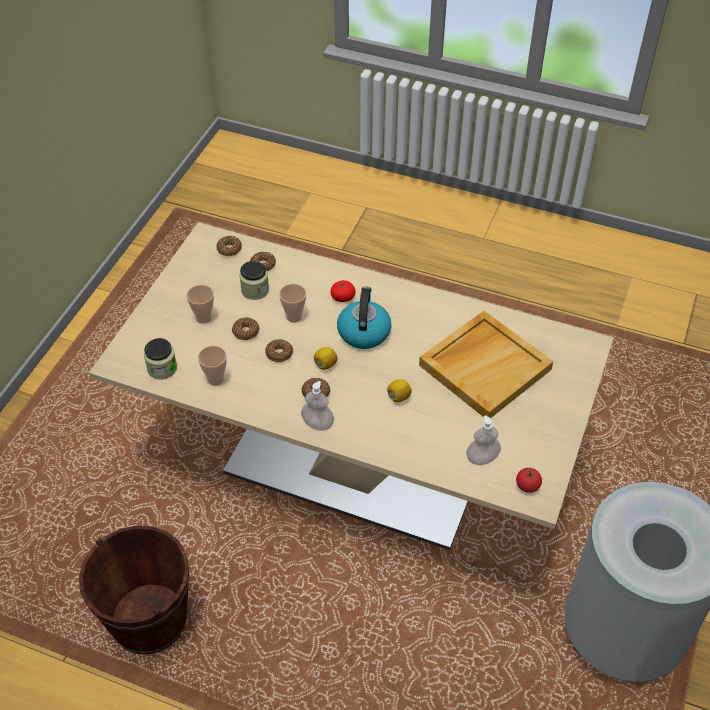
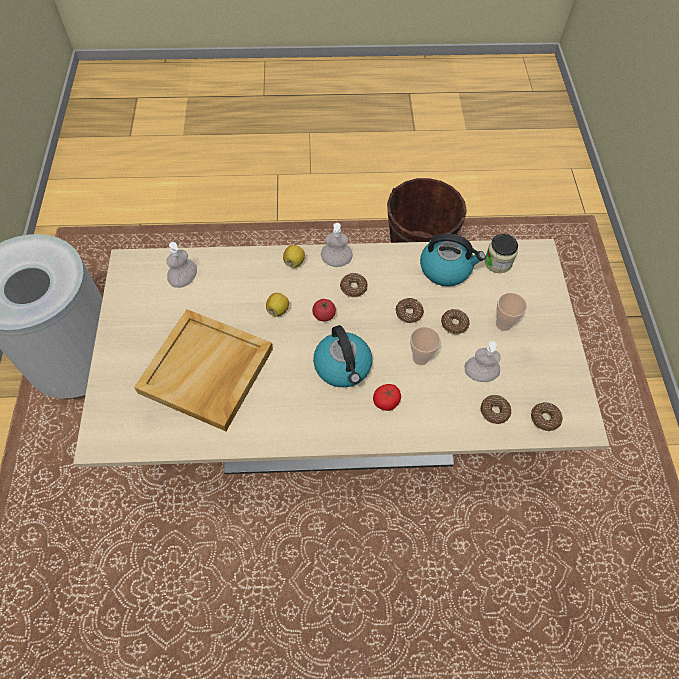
camera: 155 degrees right, 10 degrees up
(215, 379) = (446, 269): cup -> kettle
(255, 290) = (479, 375): jar -> soap dispenser
(325, 364) = (360, 317): lemon -> lemon (294, 262)
(527, 486) = (139, 270): tomato -> tomato (324, 315)

